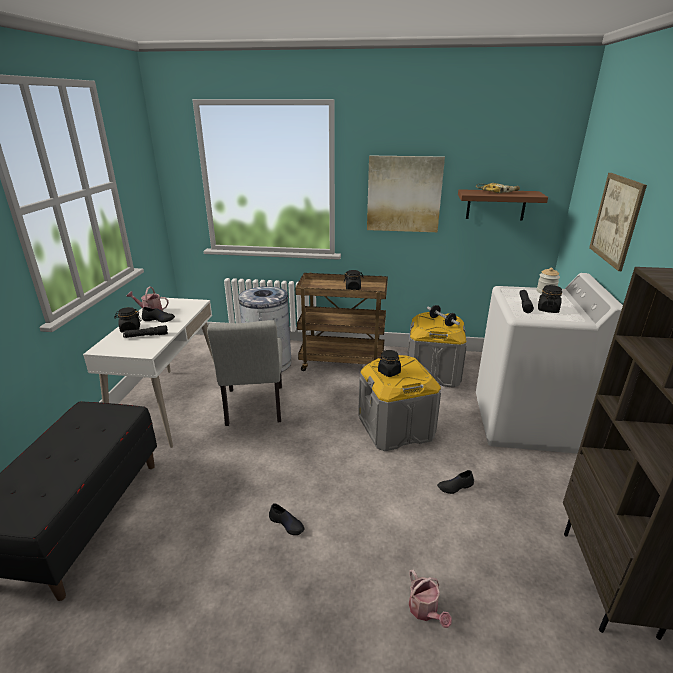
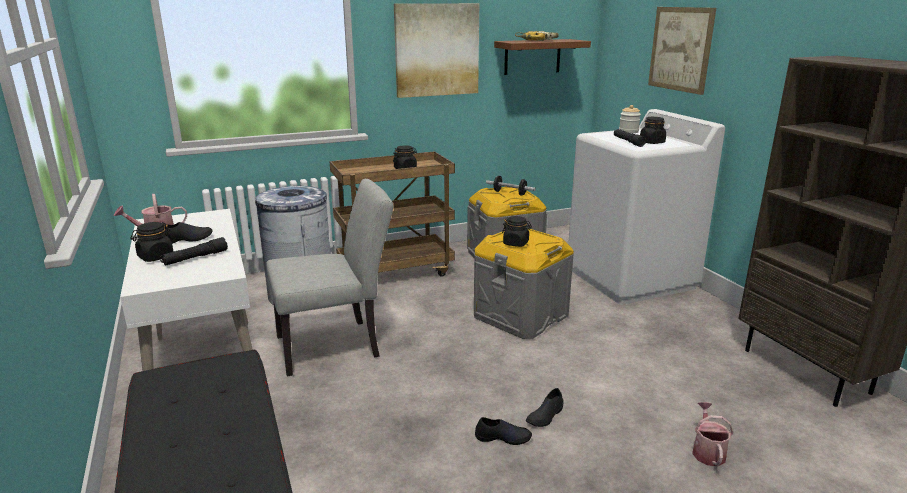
camera: 30 degrees left, 5 degrees down
(254, 409) = (336, 345): grey chair -> grey chair turned 75 degrees counterclockwise
(425, 611) = (707, 451): watering can -> watering can turned 120 degrees counterclockwise
(455, 486) = (627, 346): black shoe -> black shoe (545, 416)

